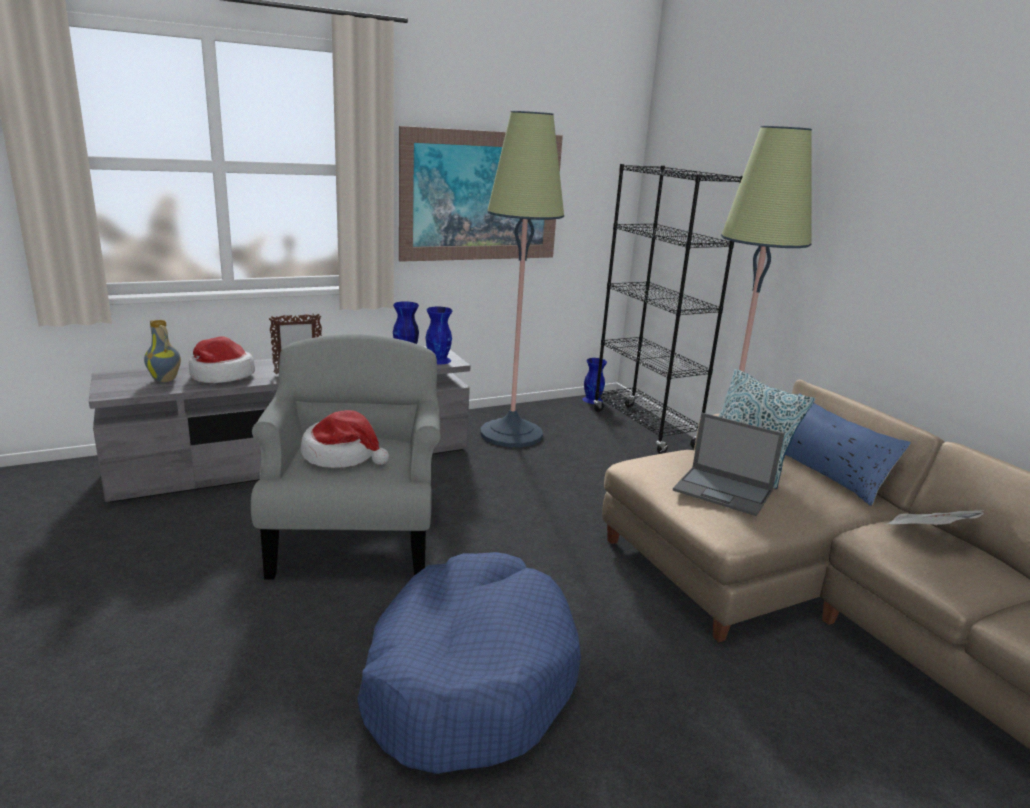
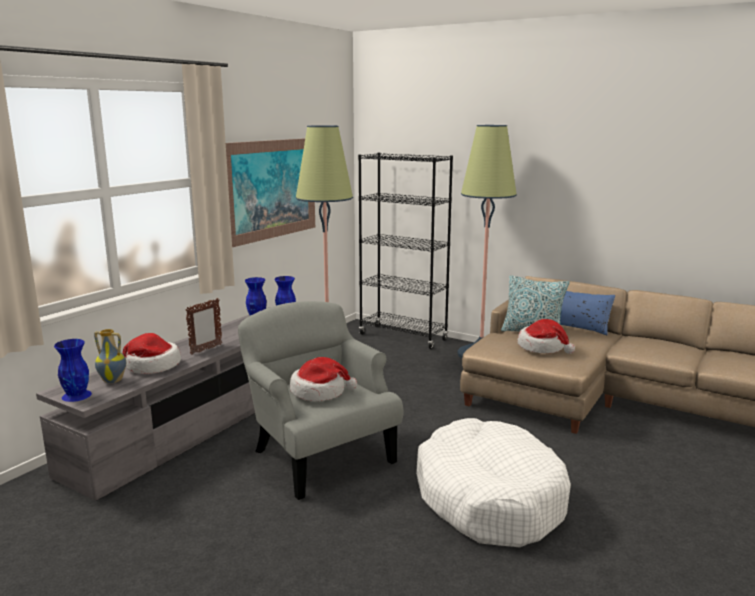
camera: 30 degrees left, 5 degrees down
(468, 678) = (489, 498): blue dog bed -> white dog bed
(592, 400) = (349, 328): blue vase -> blue vase (77, 395)
(724, 491) = (542, 347): laptop -> hat
(926, 536) = (644, 341): newspaper -> none

